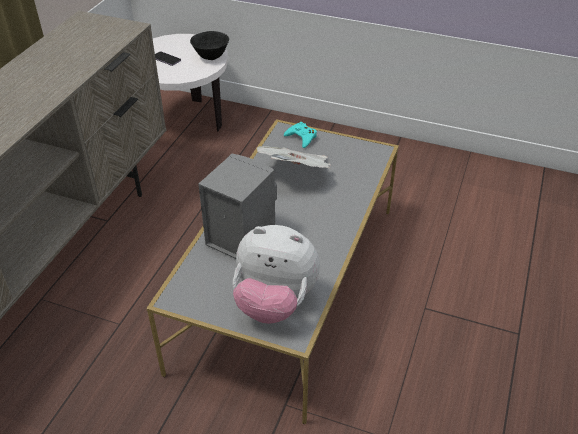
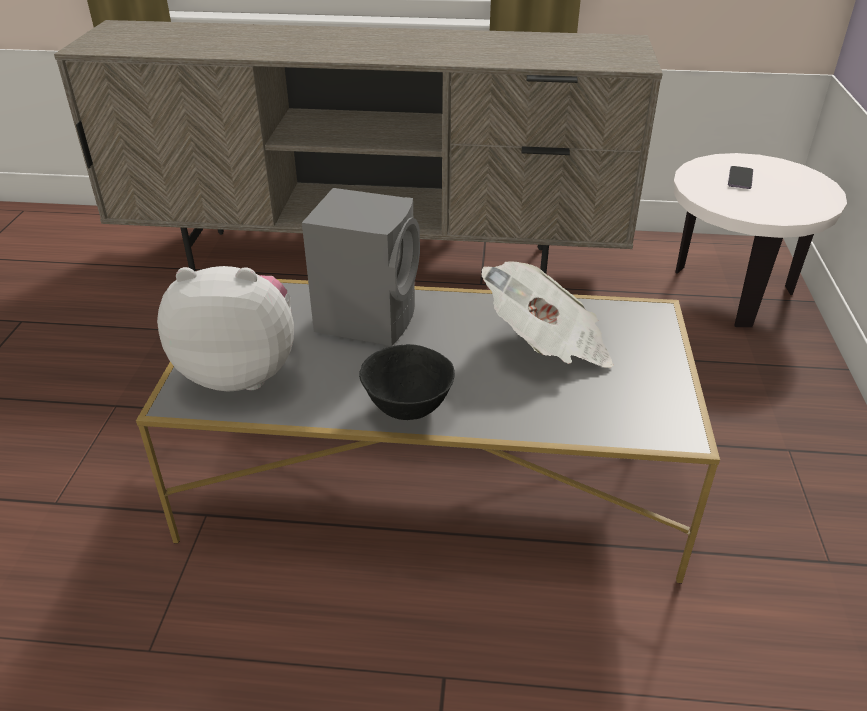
camera: 75 degrees right, 5 degrees down
(210, 57) = (789, 209): black bowl -> black bowl (408, 408)
(274, 302) = (241, 371): plush toy -> plush toy turned 90 degrees clockwise
(301, 137) = (646, 333): turquoise game controller -> none

